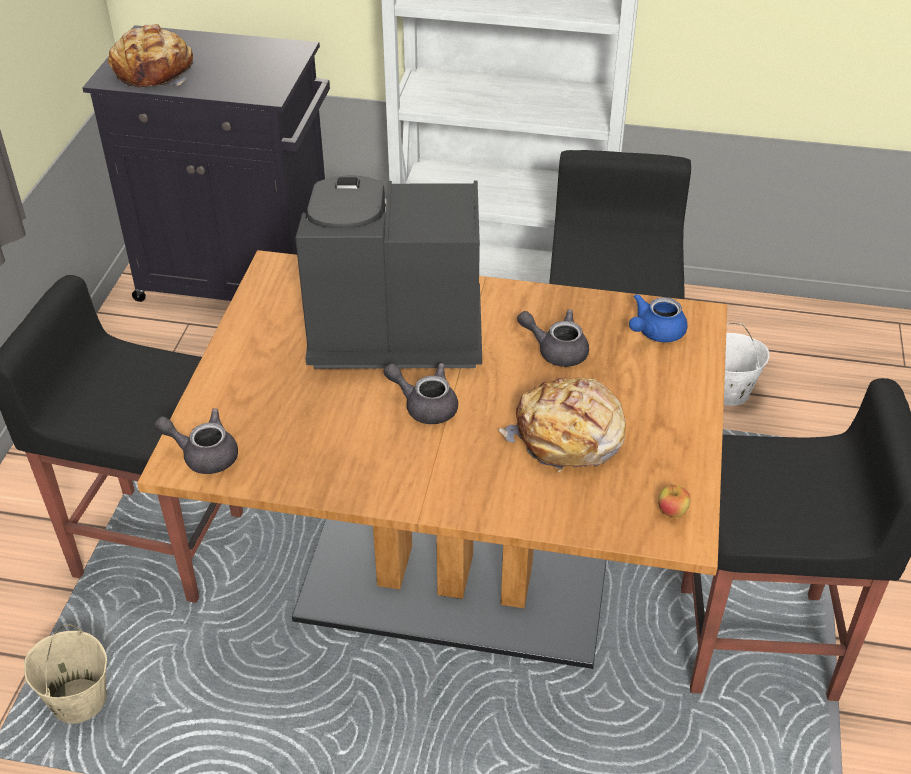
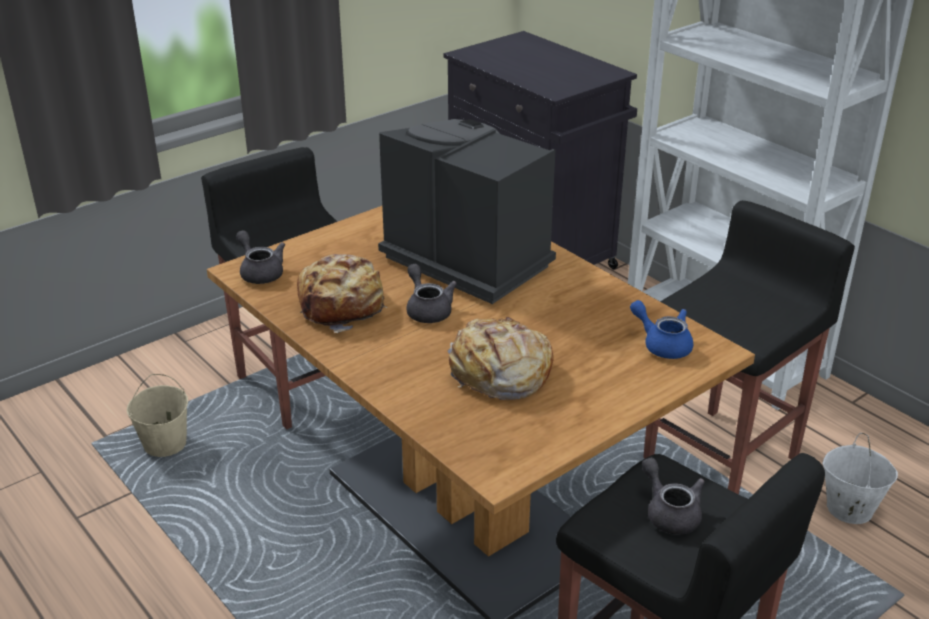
camera: 40 degrees right, 10 degrees down
(154, 71) = (499, 58): bread -> bread (343, 306)
(556, 350) = (567, 320): grey teapot -> grey teapot (670, 512)
(655, 332) = (662, 344): blue teapot -> blue teapot turned 45 degrees clockwise
(672, 511) = (509, 454): apple -> none

